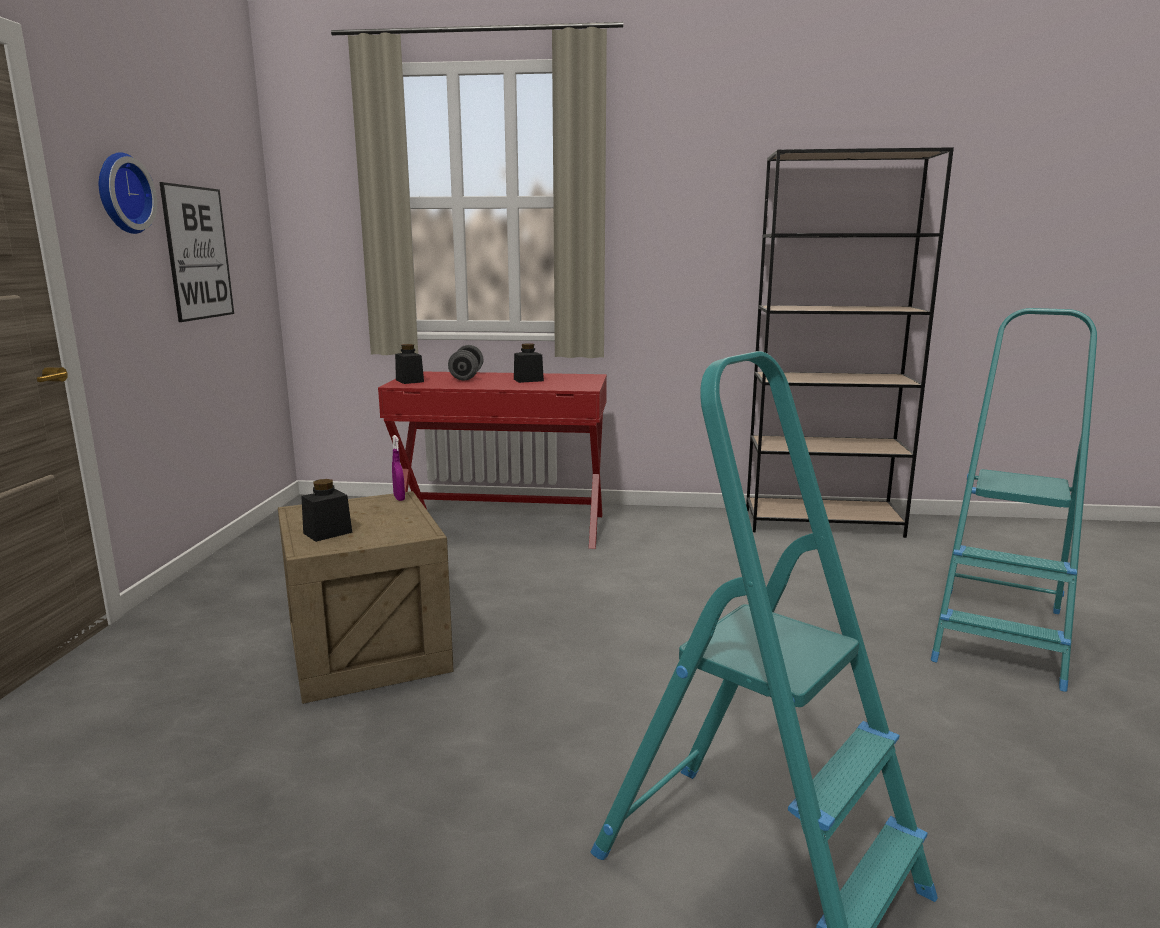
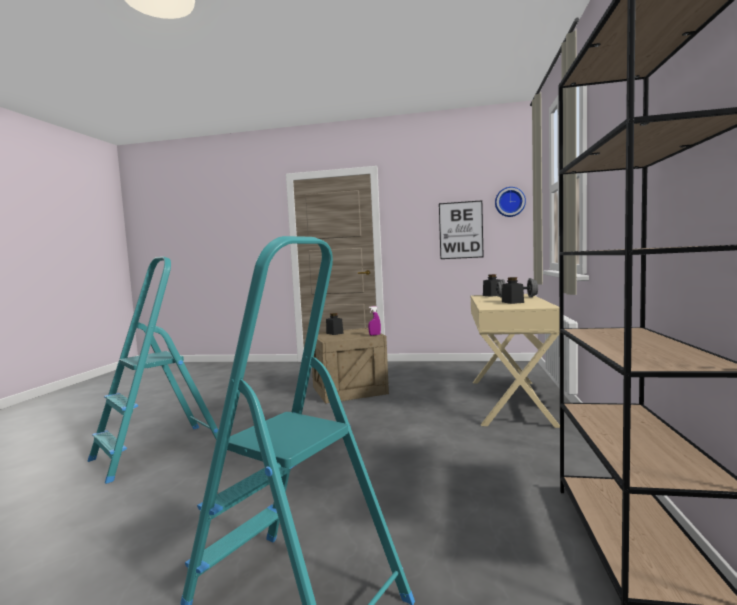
camera: 95 degrees right, 10 degrees down
(121, 193) = (414, 211): wall clock -> wall clock (509, 202)
(502, 527) = (510, 401): red desk -> beige desk

